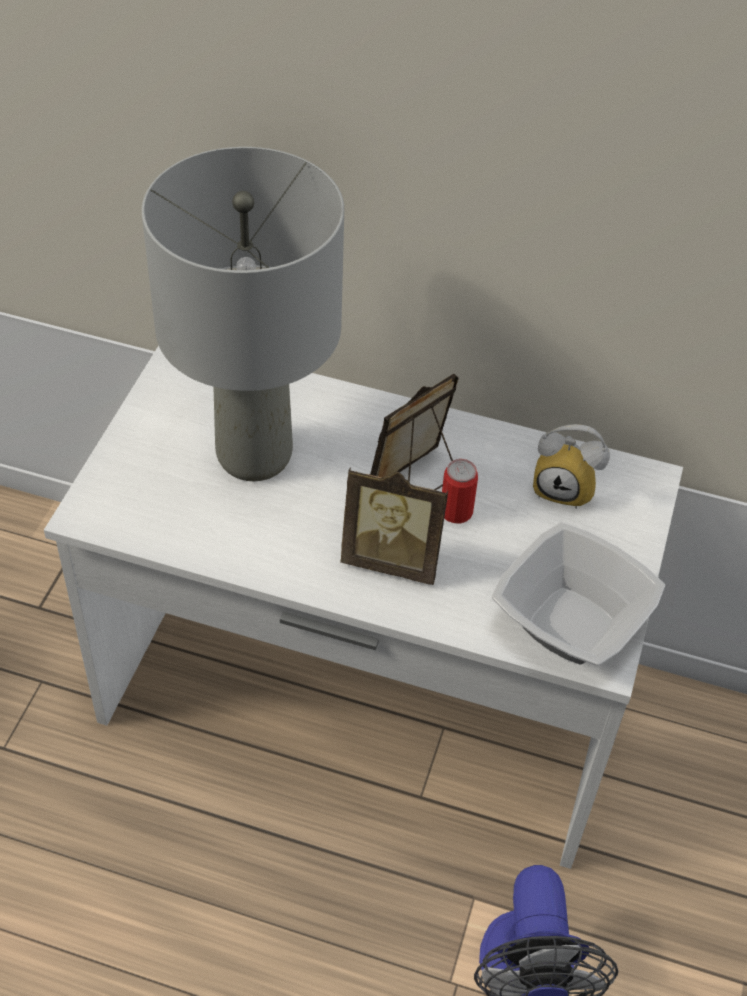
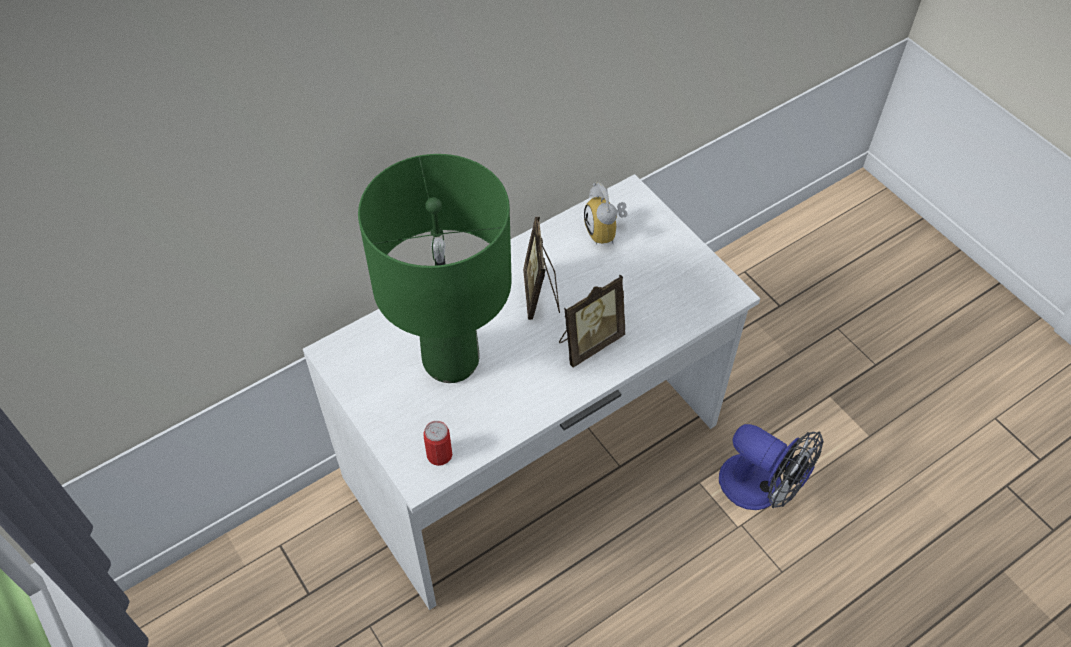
camera: 50 degrees left, 5 degrees up
(253, 456) = (451, 362): grey table lamp -> green table lamp
(456, 511) = (580, 291): can -> can (439, 454)
(566, 488) = (606, 232): alarm clock -> alarm clock turned 105 degrees clockwise
(567, 623) = (695, 292): bowl -> none

